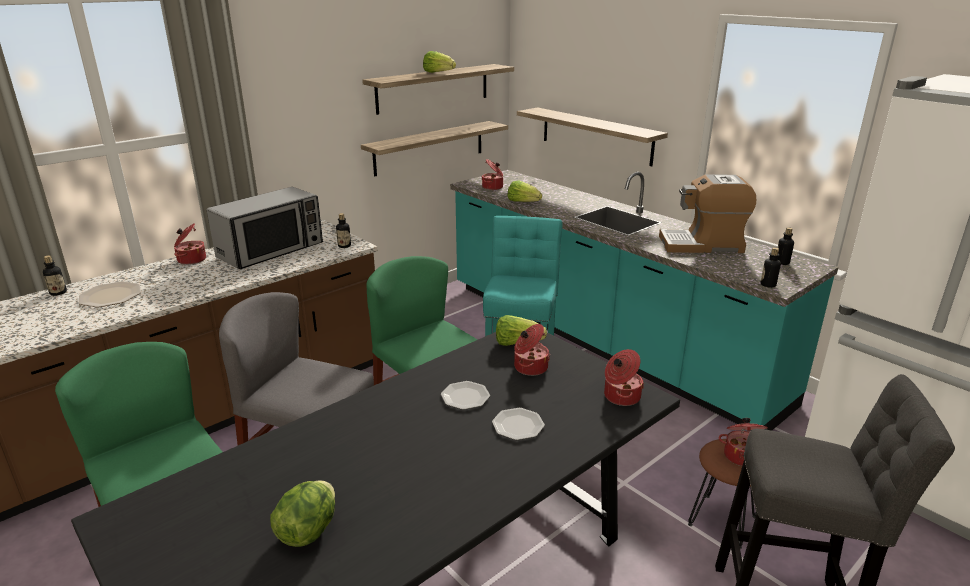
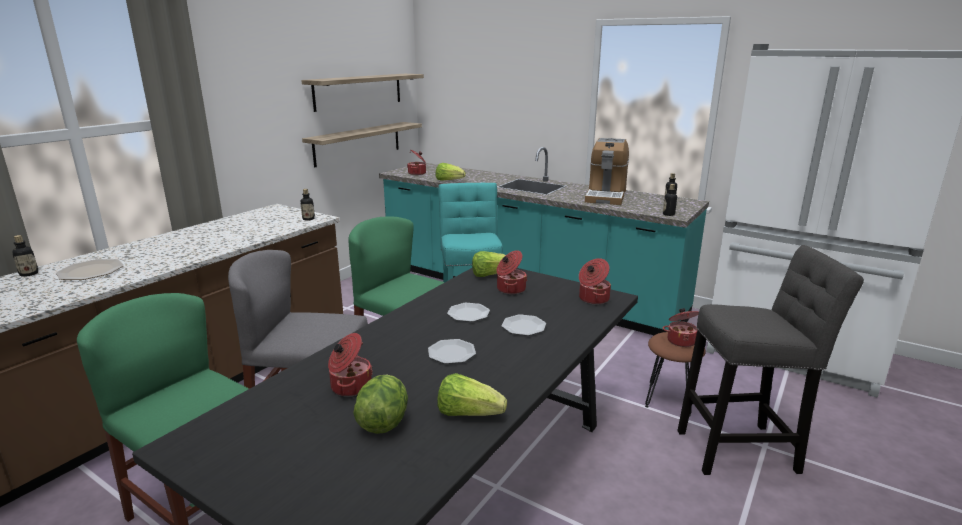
camera: 15 degrees left, 5 degrees down
(191, 260) = (161, 239): cooking pot -> cooking pot (350, 386)
(271, 250) = (240, 227): microwave -> none
(420, 450) = (451, 353): none -> plate
(438, 73) = (364, 76): lettuce -> lettuce (468, 413)
(596, 135) = (498, 126): shelf -> none
(702, 244) = (606, 196): coffee machine -> coffee machine turned 60 degrees counterclockwise

